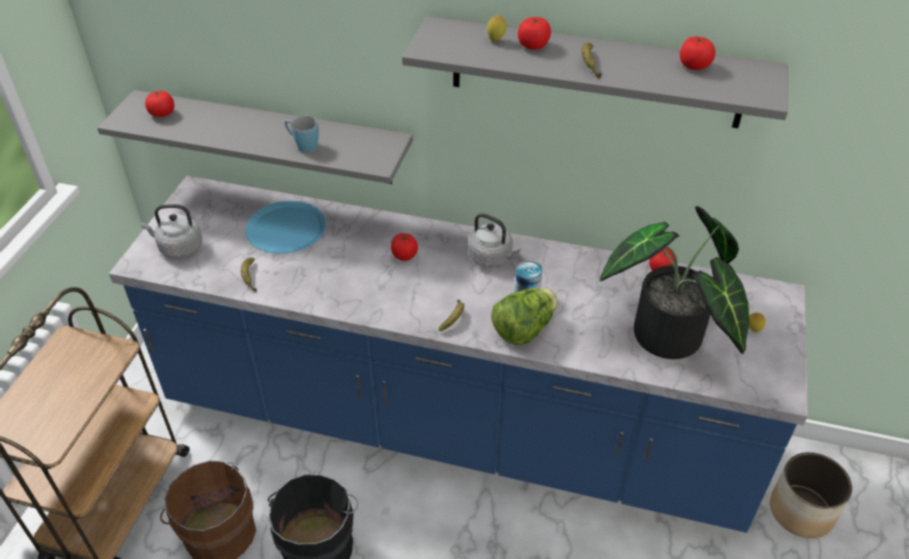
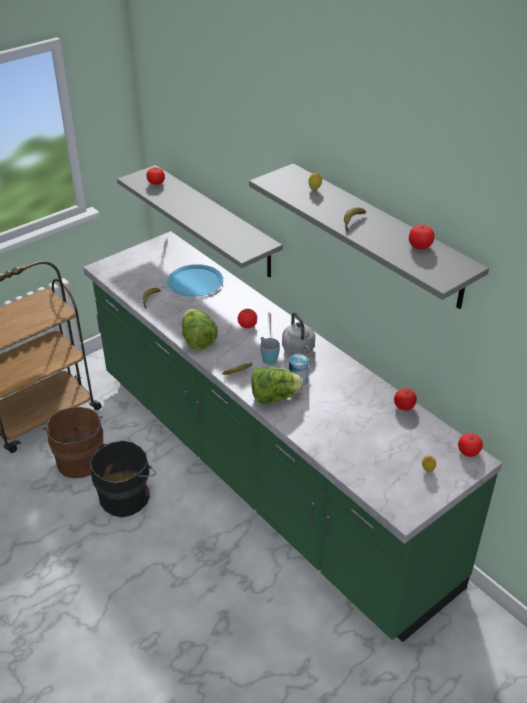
camera: 35 degrees right, 5 degrees down
(178, 248) = (129, 268): grey kettle -> none
(303, 145) = (212, 227): blue mug -> blue mug (267, 358)
(364, 302) = (198, 340): none -> lettuce
(454, 427) = (263, 474): blue counter -> green counter
(533, 45) = (333, 200): tomato -> tomato (468, 451)
(668, 342) = (359, 448): potted plant -> none
(801, 511) = (461, 660): planter -> none

